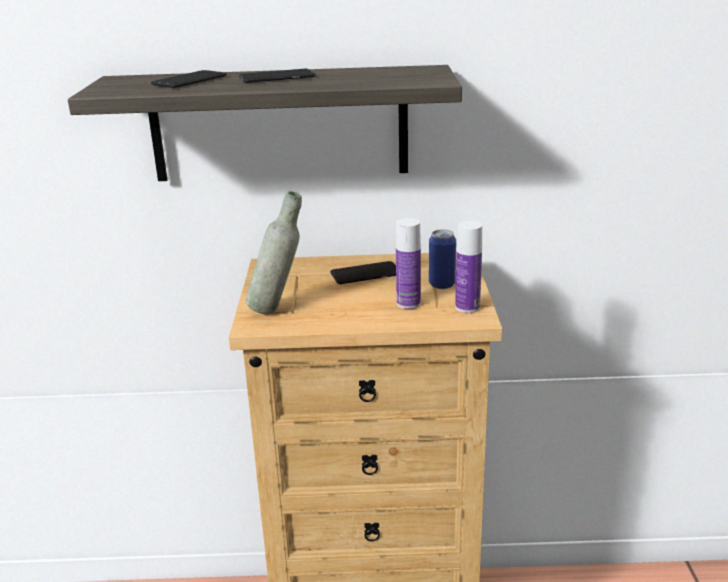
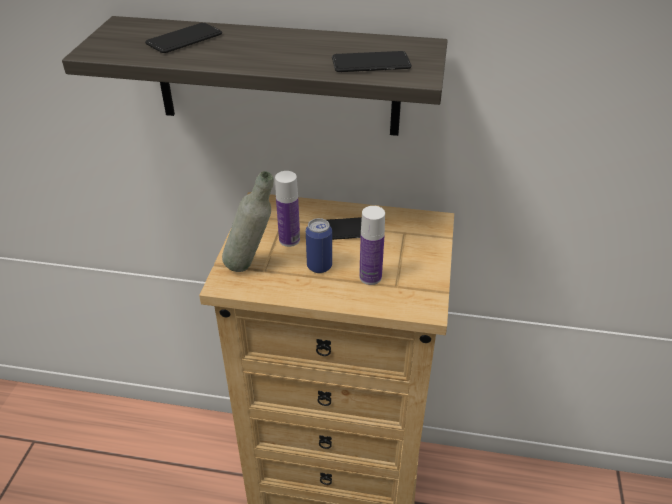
camera: 10 degrees right, 15 degrees up
(277, 77) = (268, 45): phone -> phone (371, 63)
(442, 284) = (409, 256): can -> can (319, 266)
(467, 307) = (423, 292): bottle -> bottle (289, 240)

